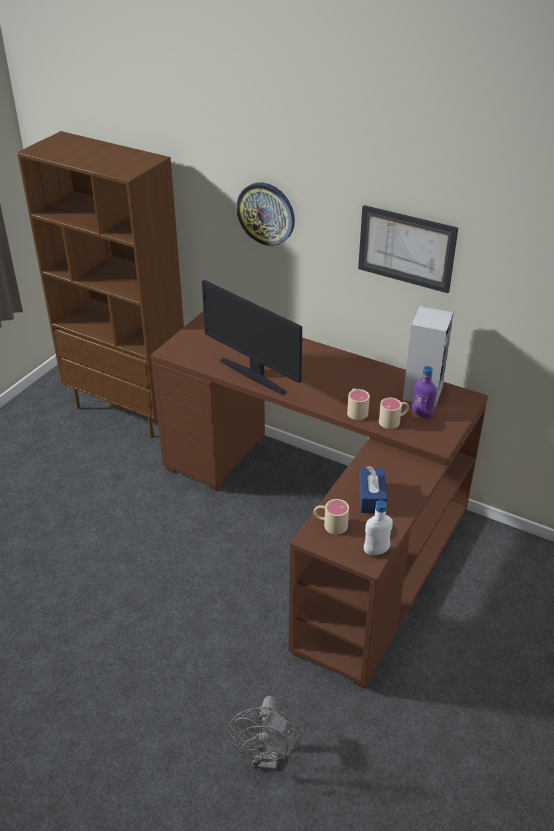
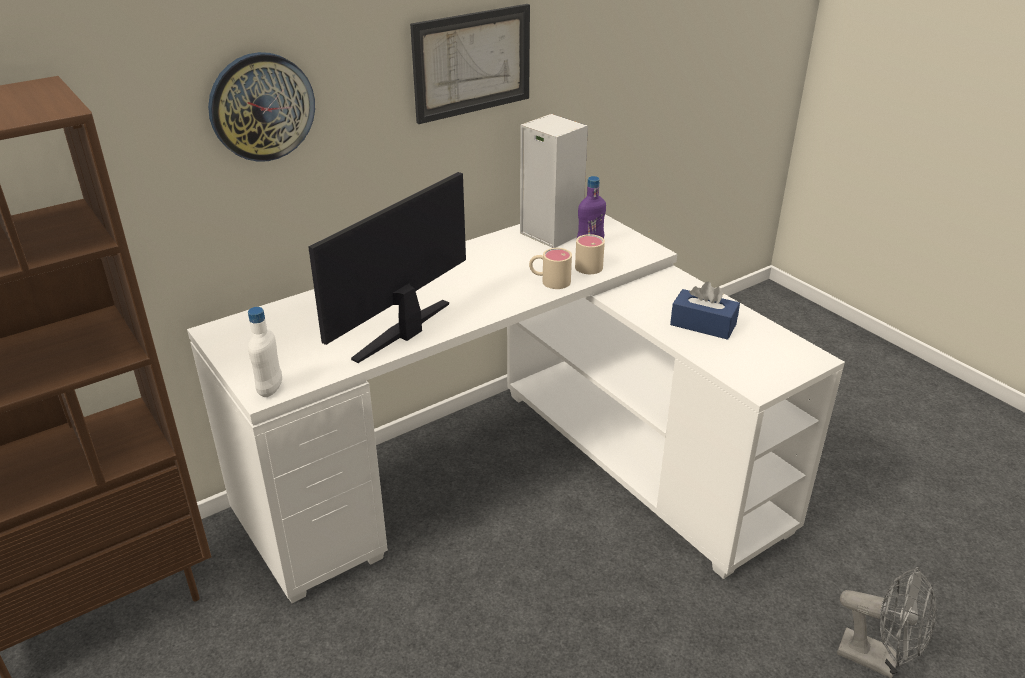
camera: 65 degrees left, 5 degrees down
(254, 375) = (406, 332): monitor -> monitor turned 150 degrees clockwise
(323, 522) = (517, 475): brown desk -> white desk
(330, 524) = (738, 366): beige mug -> none
(376, 551) = (798, 348): white bottle -> white bottle (270, 389)

